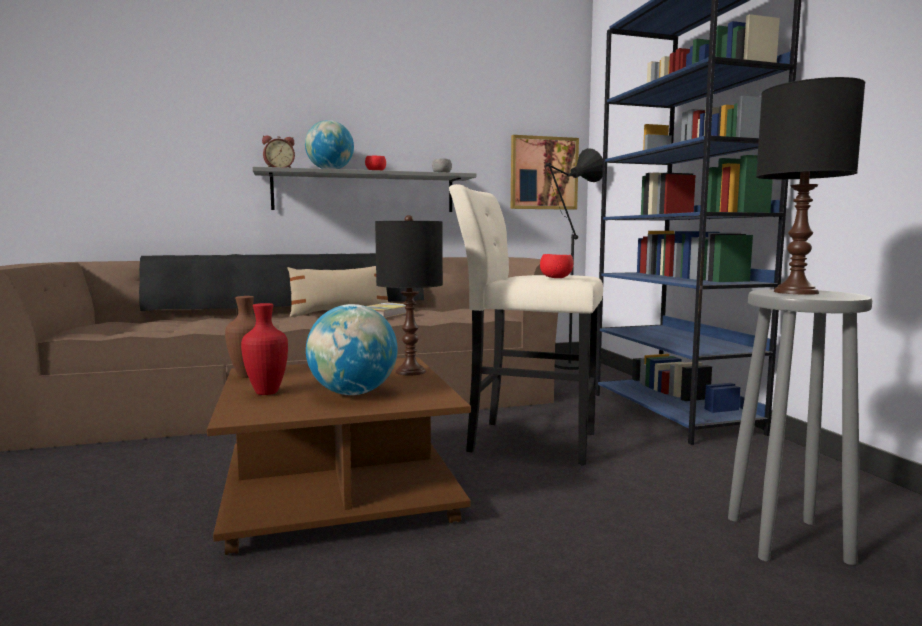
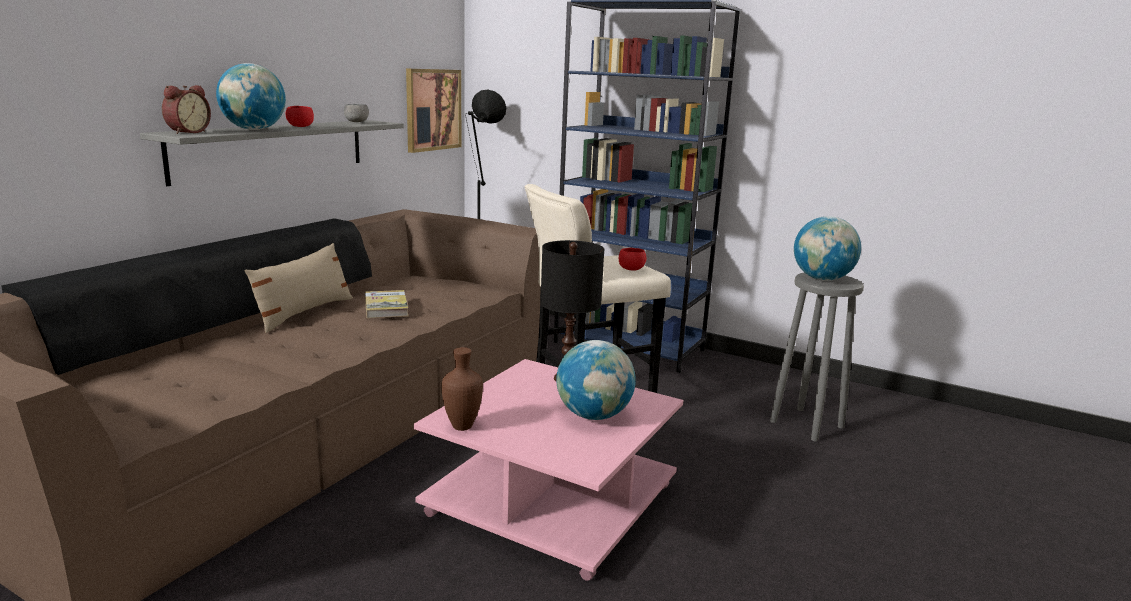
camera: 45 degrees left, 10 degrees up
(265, 393) = (534, 439): red vase -> none
(341, 489) = (551, 498): brown coffee table -> pink coffee table
(795, 292) = (822, 279): black table lamp -> globe

